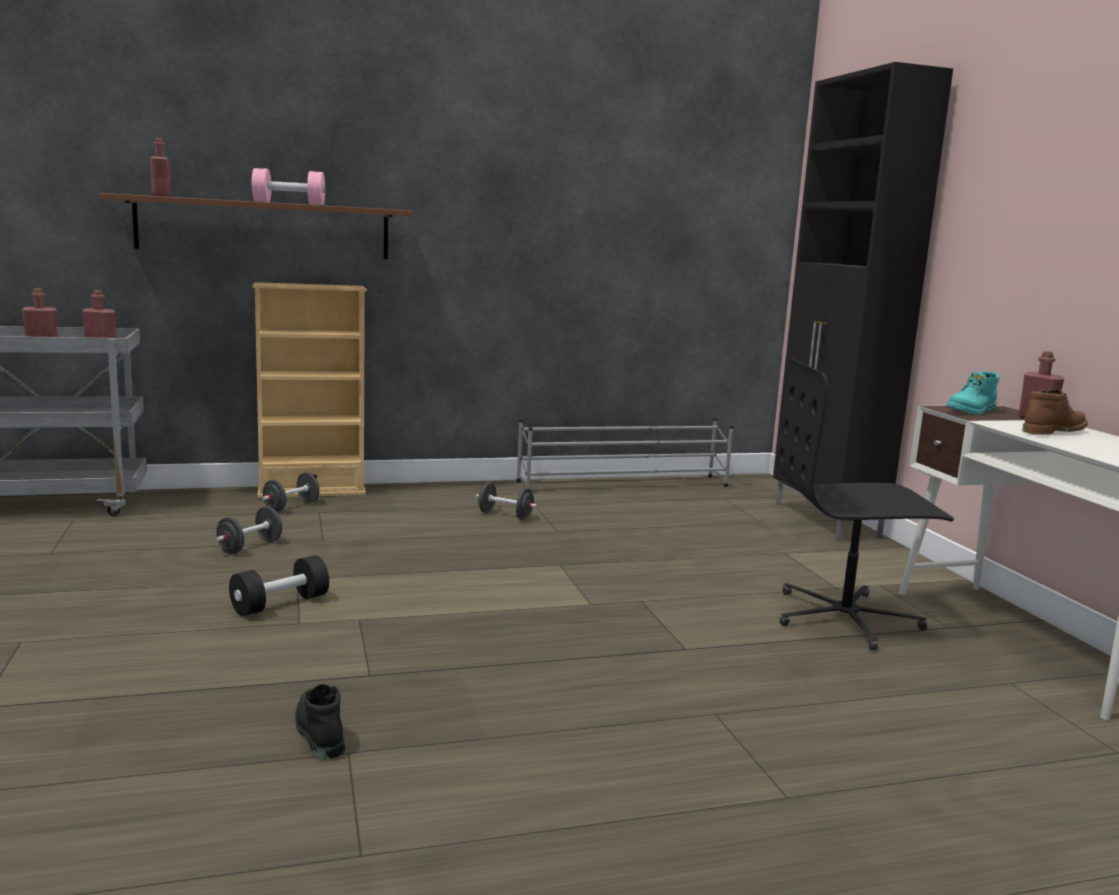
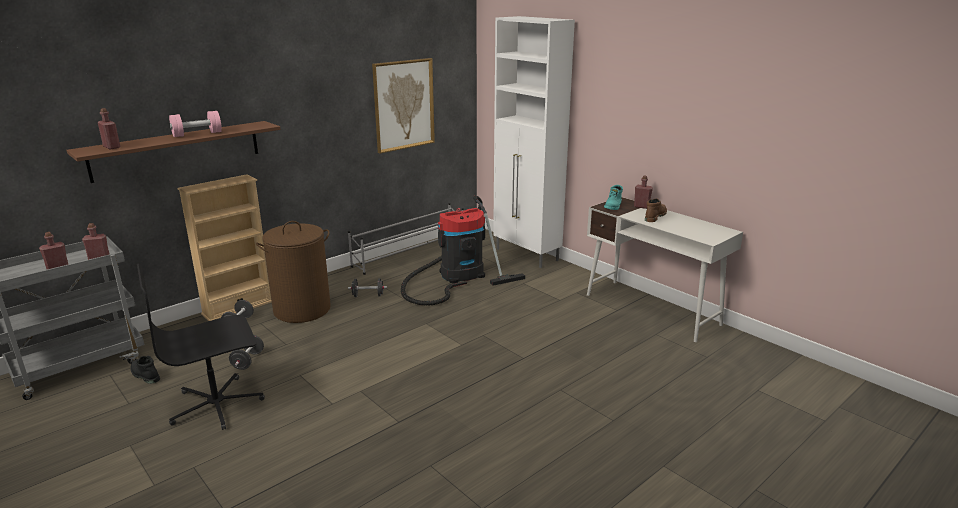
camera: 25 degrees left, 10 degrees up
(280, 604) = (309, 395): black dumbbell -> none
(318, 732) = (407, 460): black boot -> black boot (144, 375)
(393, 510) = (302, 309): none -> brown laundry basket
(650, 232) = (403, 105): none -> picture
(674, 522) = (457, 276): none -> vacuum cleaner
(826, 521) = (527, 255): black cabinet -> white cabinet
(846, 618) = (575, 318): black office chair -> black office chair (217, 404)

